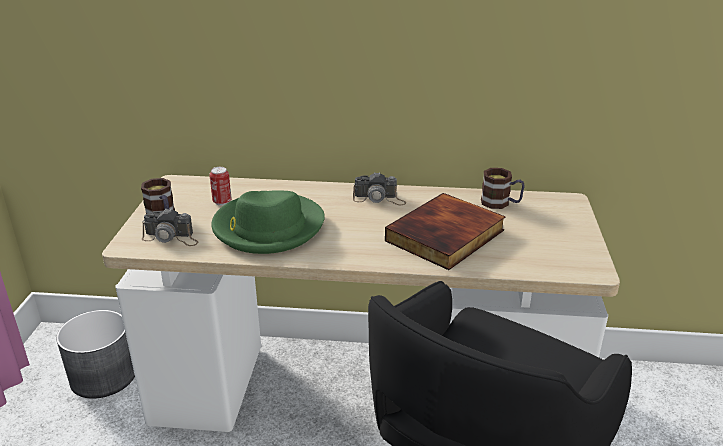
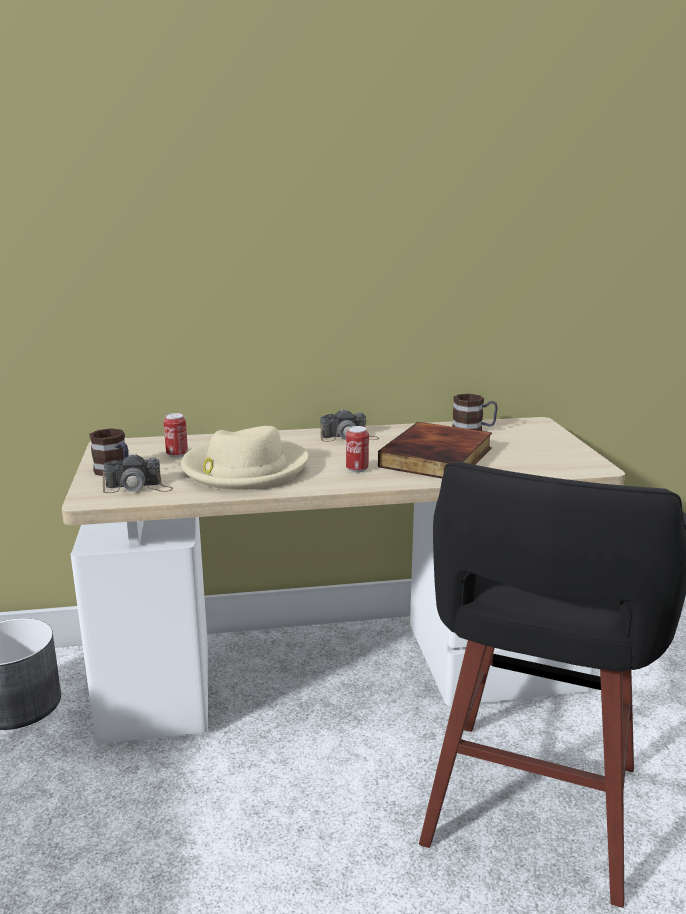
camera: 15 degrees left, 10 degrees down
(267, 227) = (244, 469): green hat -> beige hat
(364, 241) = (357, 469): none -> can

